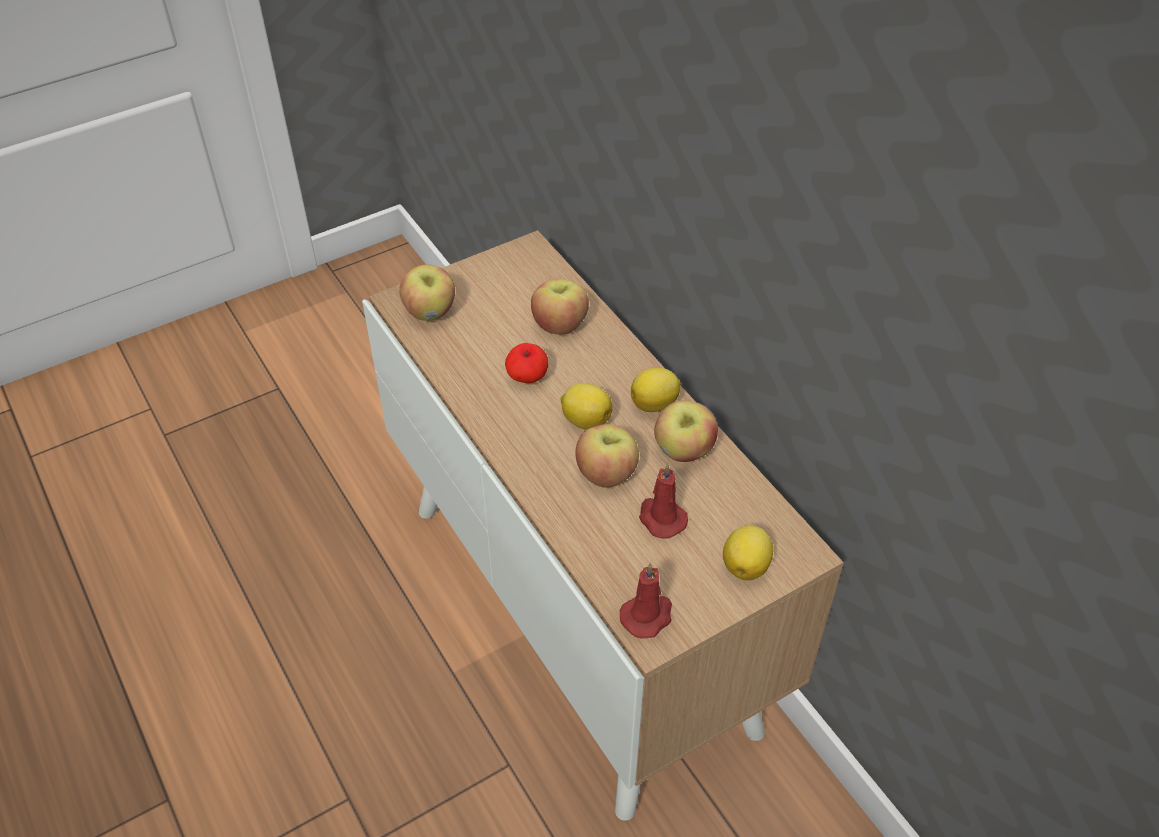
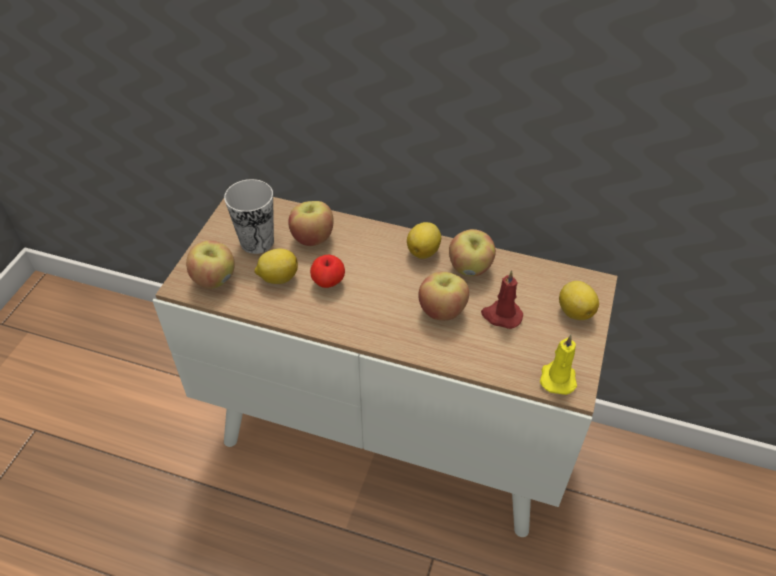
camera: 40 degrees left, 0 degrees up
(504, 298) = (257, 241): none -> cup
(585, 420) = (393, 286): lemon -> lemon (278, 278)
(648, 615) = (557, 377): red candle -> yellow candle

